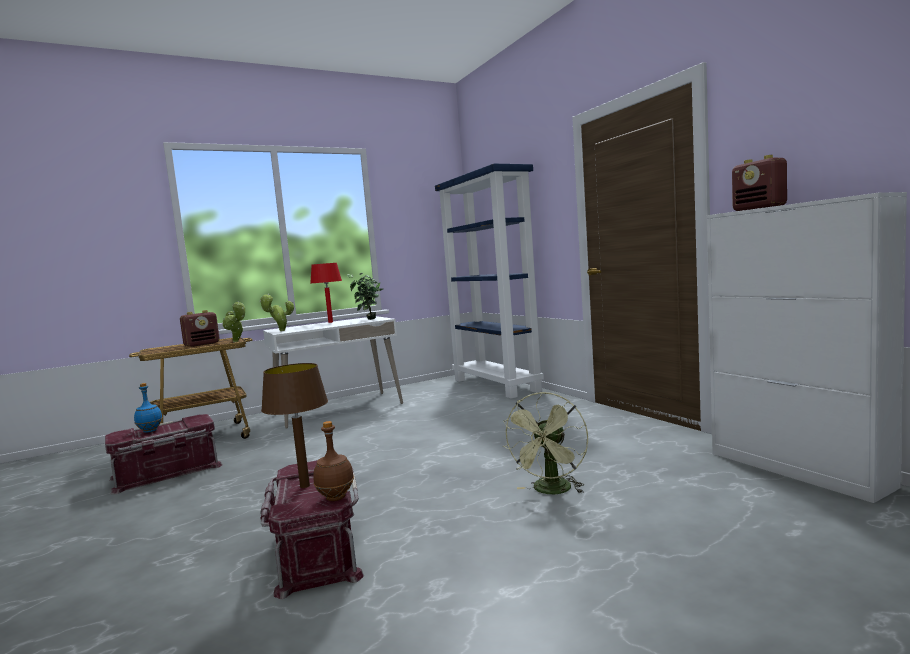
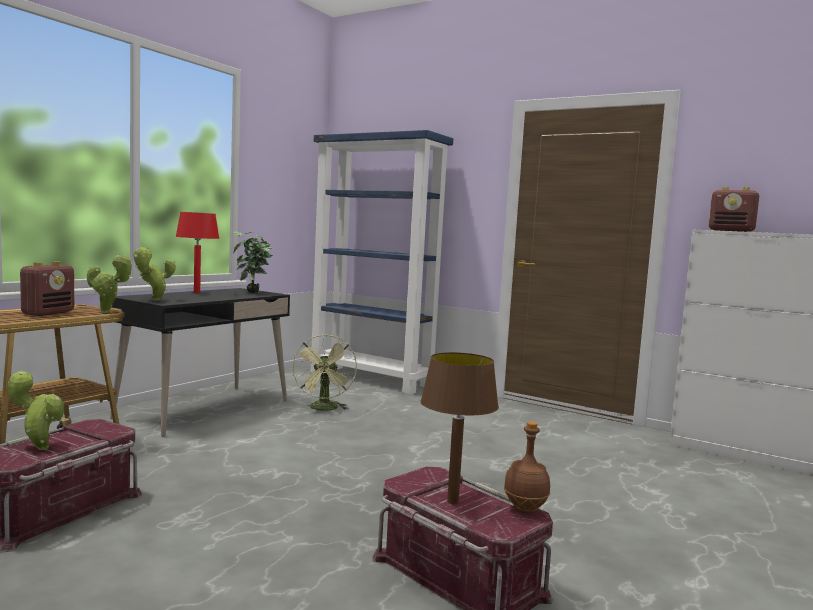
camera: 30 degrees left, 0 degrees up
(150, 431) = (39, 448): blue bottle -> potted plant
(338, 409) = (204, 409): white desk -> black desk
(551, 491) = (594, 488): green fan -> green fan (324, 409)

